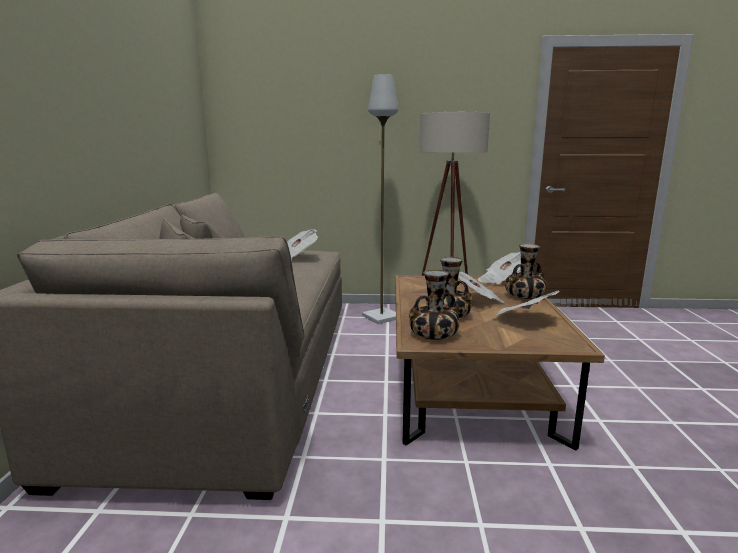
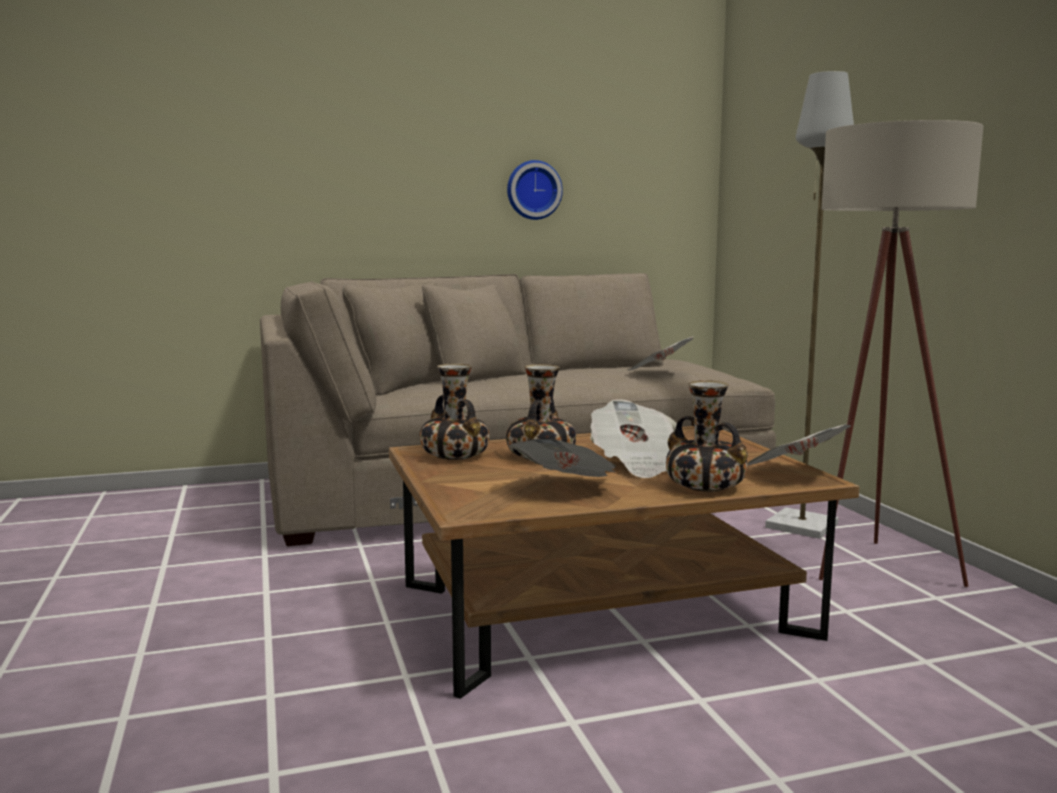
camera: 70 degrees right, 5 degrees down
(139, 128) = (533, 190): none -> wall clock

